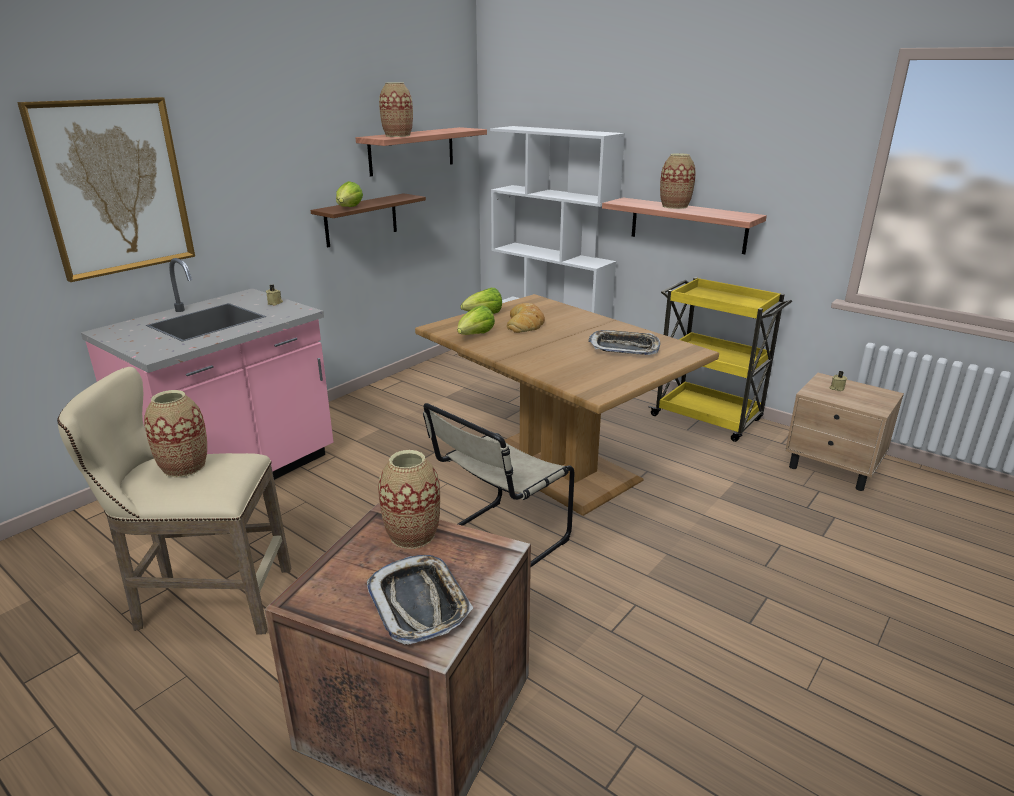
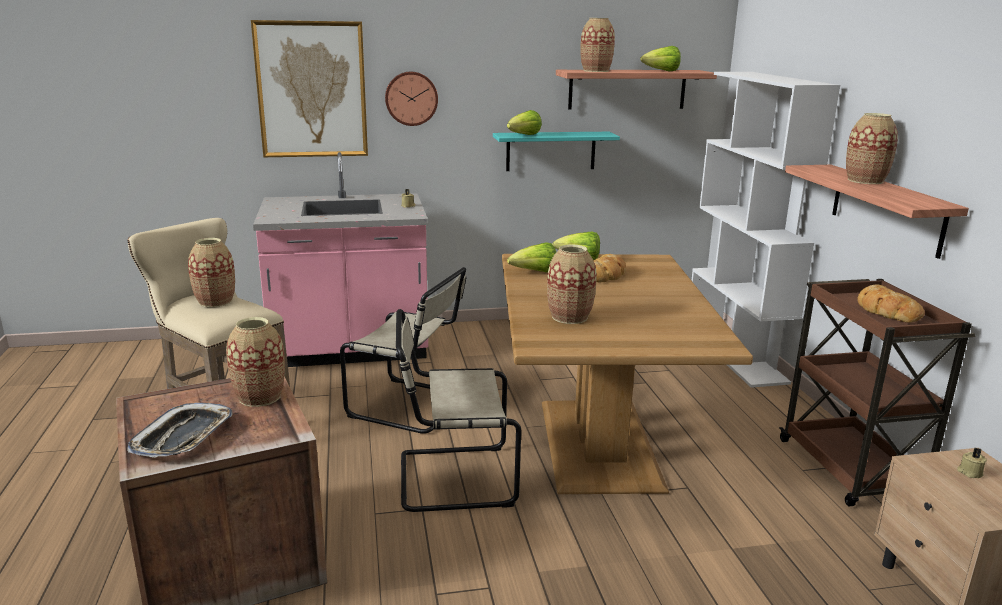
camera: 40 degrees right, 5 degrees down
(228, 183) = (411, 98): none -> wall clock
(361, 220) = (551, 151): brown shelf -> turquoise shelf
(377, 501) = (412, 406): none -> beige chair
(446, 131) = (662, 71): none -> lettuce
(572, 363) = (569, 317): none -> vase
(624, 347) = (652, 320): tray -> none
(708, 418) = (851, 470): yellow cart -> brown cart
(724, 298) = (886, 310): none -> bread

